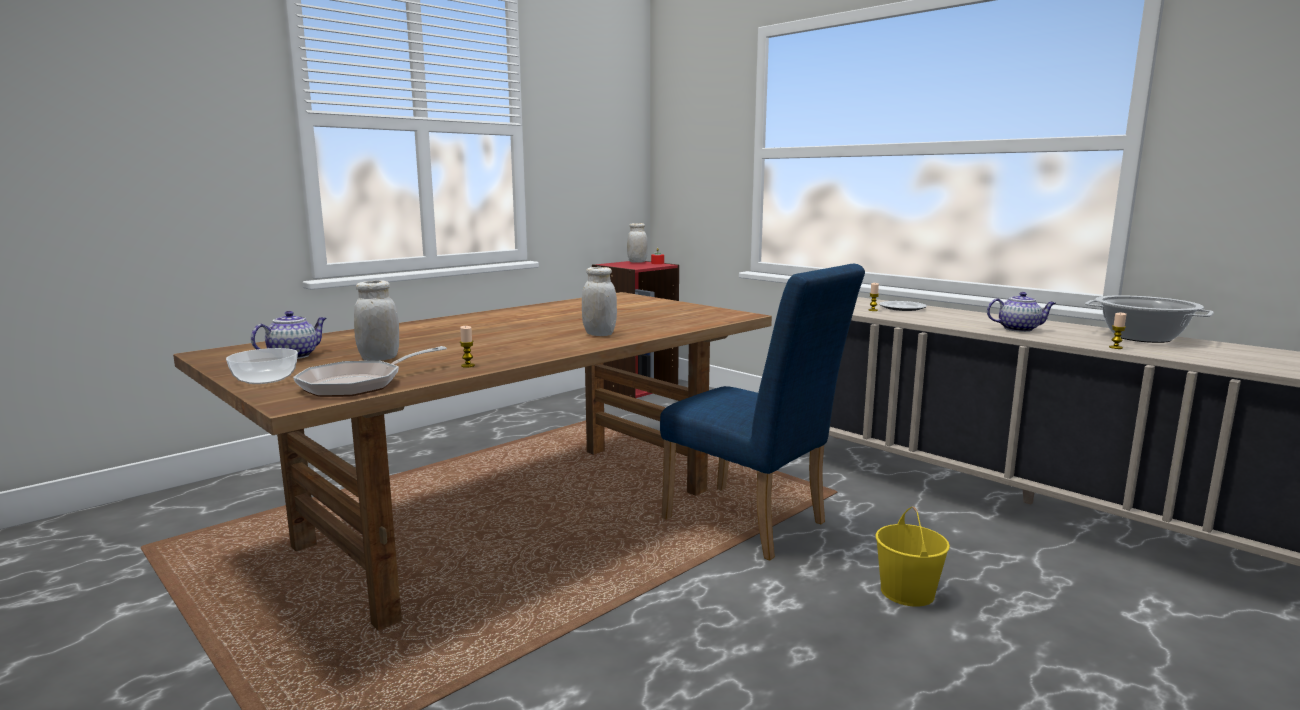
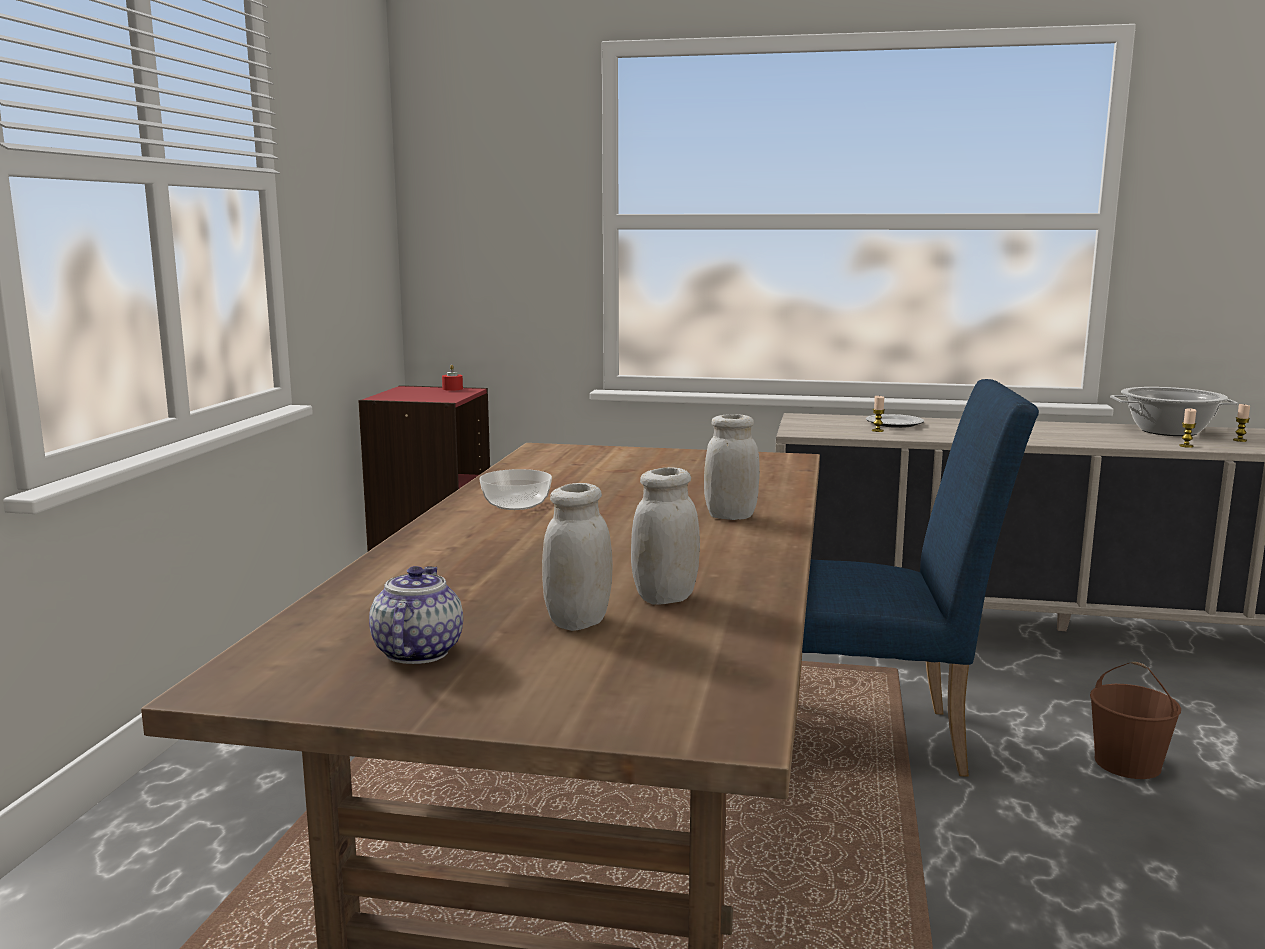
camera: 35 degrees left, 0 degrees up
(266, 379) = (531, 706): bowl -> bowl (516, 504)
(358, 384) = (707, 673): frying pan -> none
(468, 365) = (742, 602): candle -> candle (1239, 440)
(637, 262) = (414, 389): white jar -> white jar (665, 598)
(908, 592) = (1128, 764): yellow bucket -> brown bucket
(1019, 329) = (1064, 436): teapot -> none

